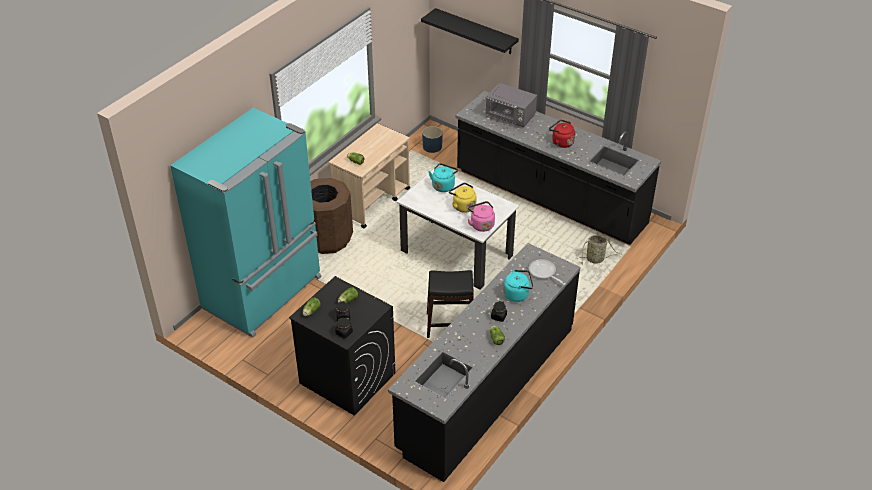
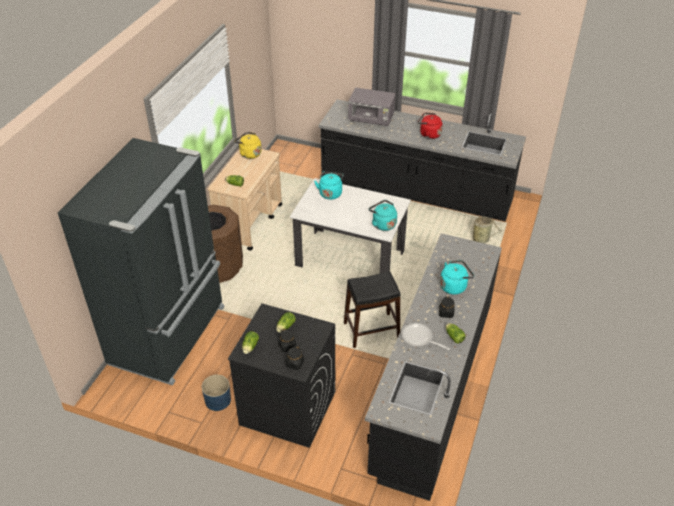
camera: 15 degrees left, 0 degrees up
(264, 293) = (170, 335): turquoise fridge -> black fridge
(432, 146) = (289, 163): blue planter -> blue planter (218, 400)
(463, 206) = (357, 209): yellow kettle -> yellow kettle (249, 154)
(476, 31) = (321, 42): black shelf -> none
(481, 224) = (382, 224): pink kettle -> turquoise kettle
(543, 272) = (469, 259): frying pan -> frying pan (419, 338)

